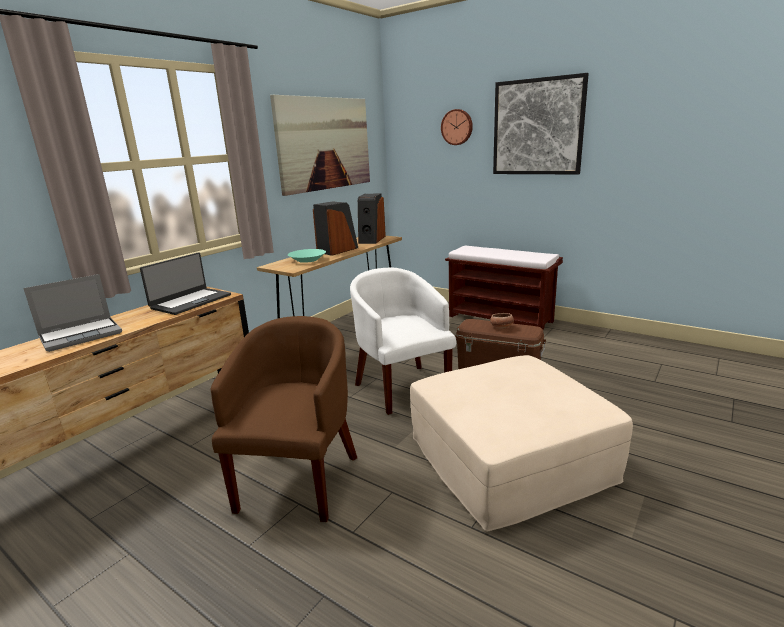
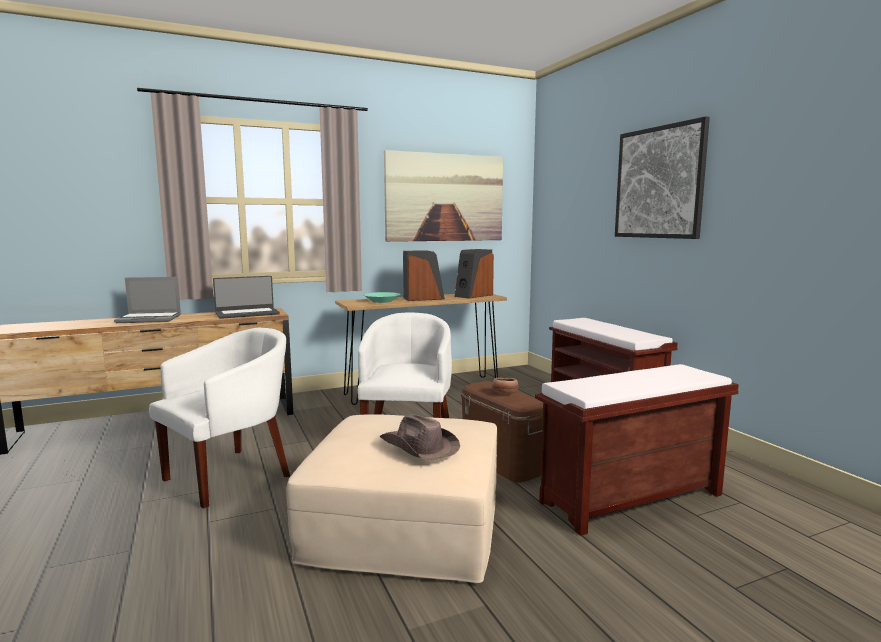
camera: 30 degrees right, 10 degrees down
(298, 479) = (231, 475): brown armchair -> white armchair
(457, 127) = (588, 184): wall clock -> none
(541, 394) = (419, 447): none -> brown hat
(610, 384) = (630, 499): none -> brown bench

